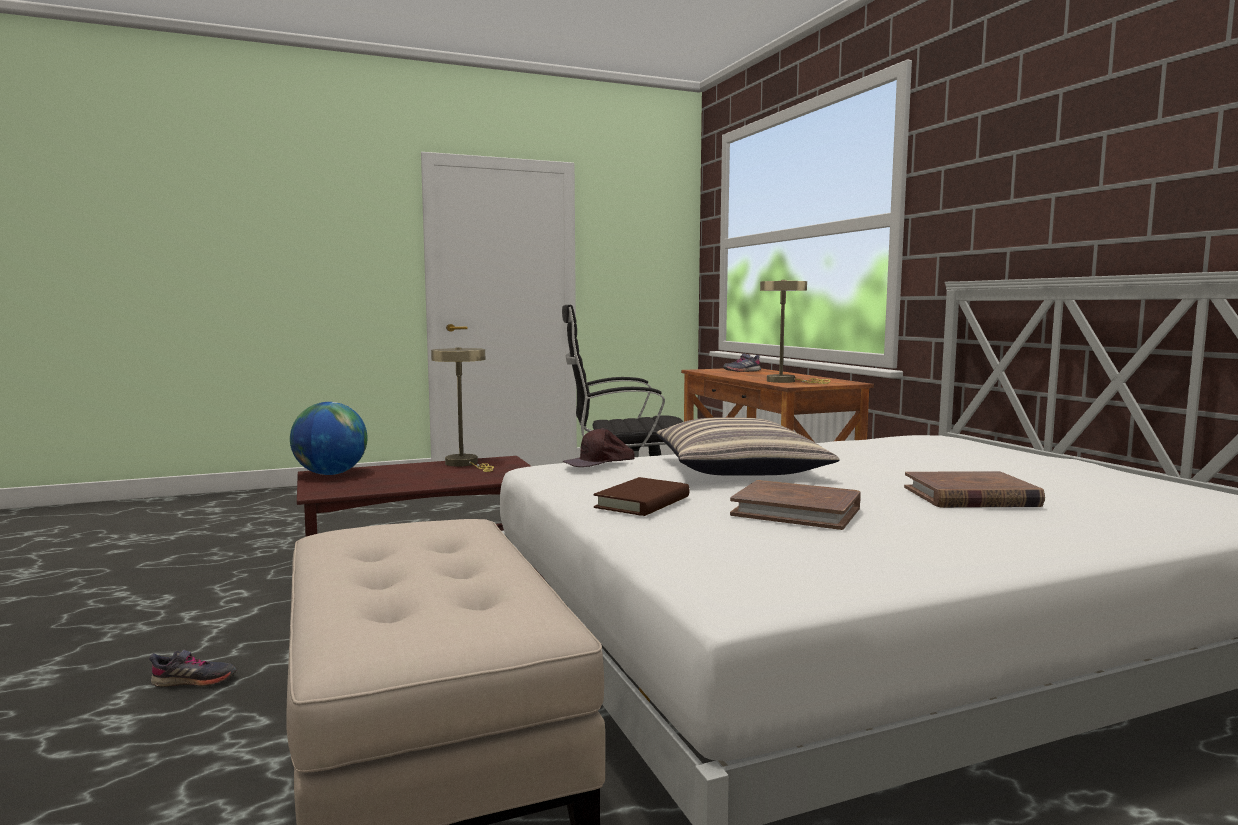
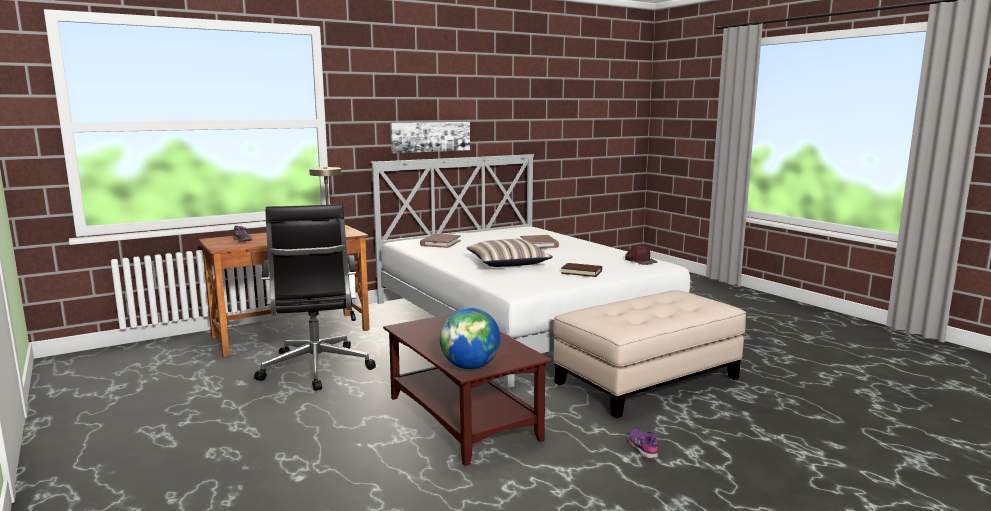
camera: 100 degrees left, 5 degrees up
(194, 681) = (643, 448): grey shoe -> purple shoe
(465, 464) = (421, 335): beige table lamp -> none
(599, 462) = (515, 278): brown cap -> brown cap (640, 261)
(796, 511) = (576, 258): brown book -> brown book (440, 243)
(1073, 227) = (430, 136): none -> picture

